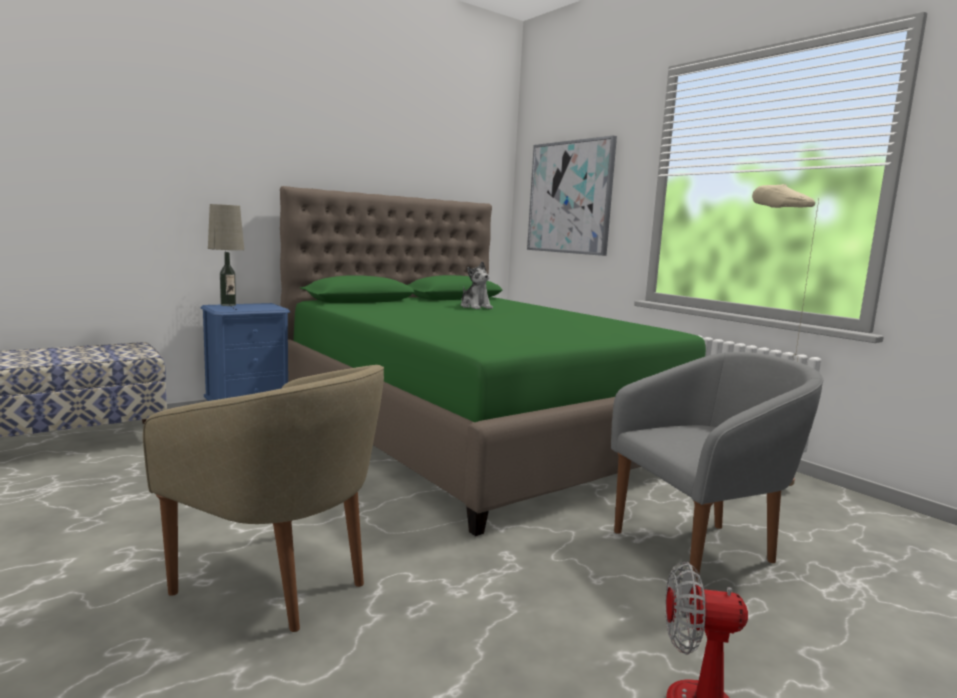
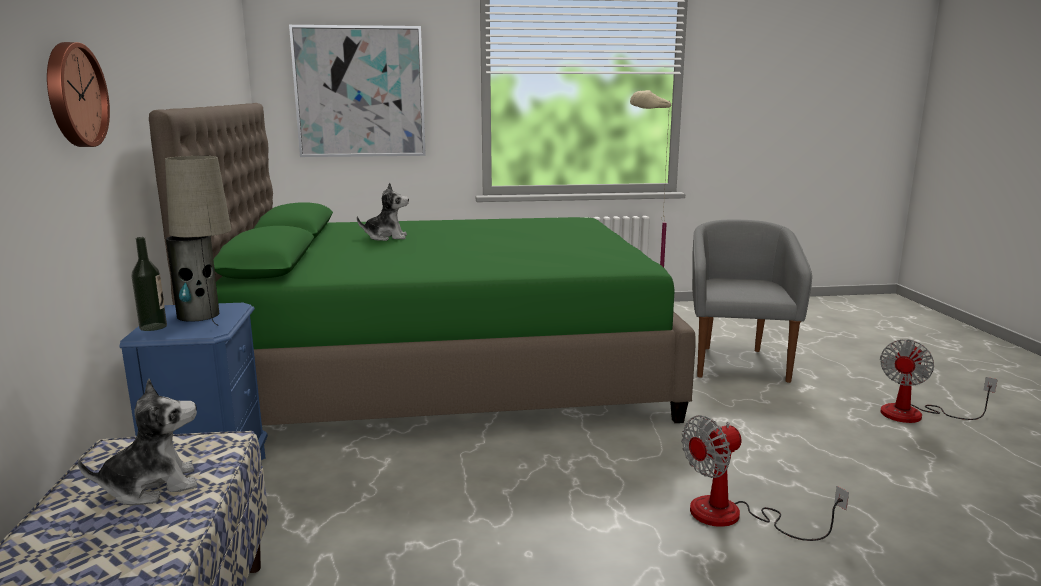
camera: 60 degrees left, 5 degrees up
(89, 354) = (152, 487): none -> plush toy
(201, 170) = (73, 95): none -> wall clock
(254, 307) = (198, 315): none -> vase
(280, 583) = (734, 516): beige armchair -> fan

